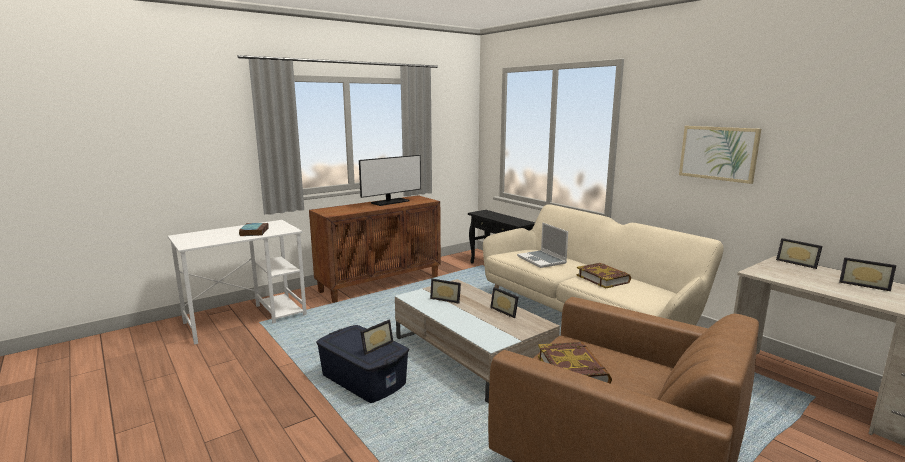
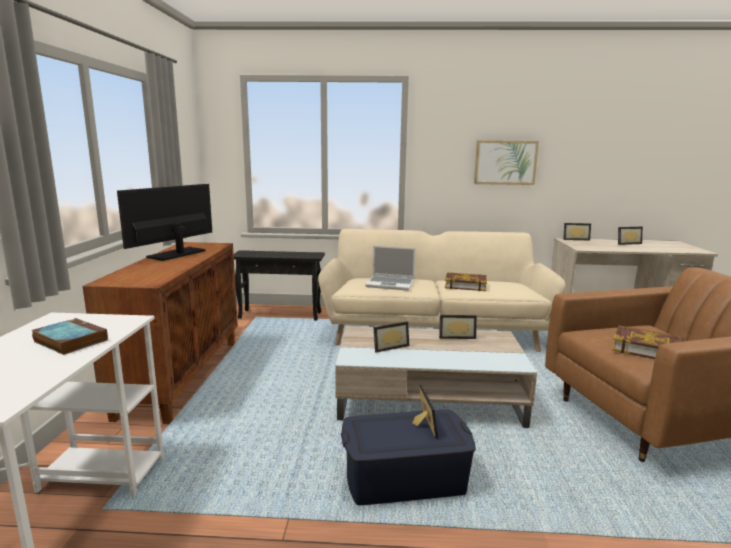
camera: 50 degrees left, 0 degrees up
(390, 202) = (176, 254): monitor -> monitor turned 150 degrees counterclockwise

